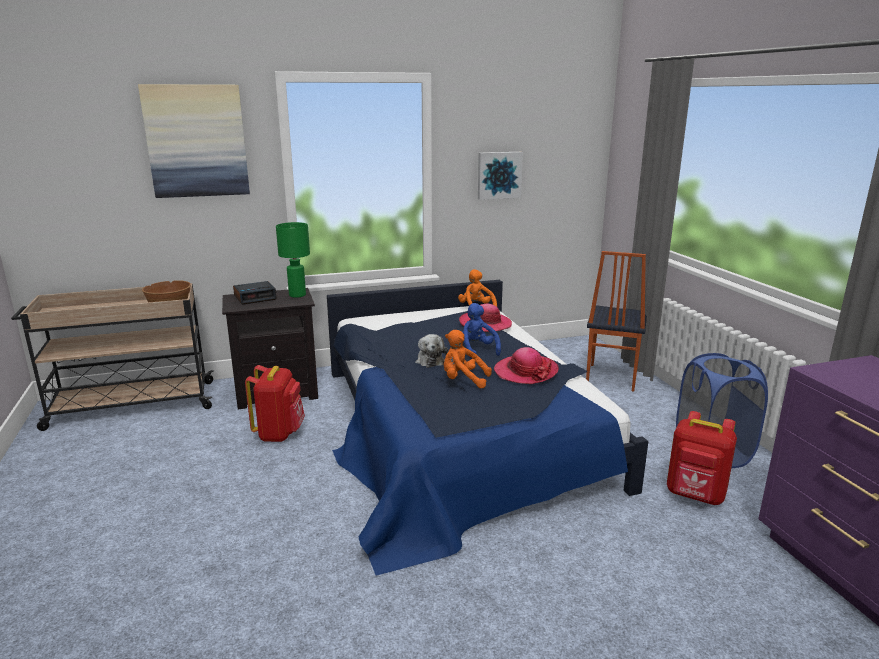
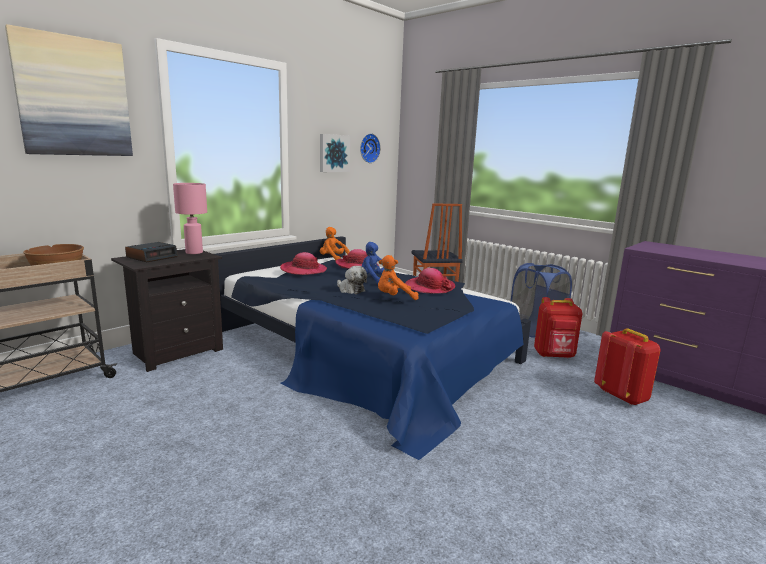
camera: 30 degrees left, 5 degrees down
(279, 434) = (214, 382): red backpack -> red backpack (622, 396)
(297, 295) = (194, 252): green table lamp -> pink table lamp
(415, 324) = (303, 270): none -> hat
(555, 165) = (368, 148): none -> wall clock

